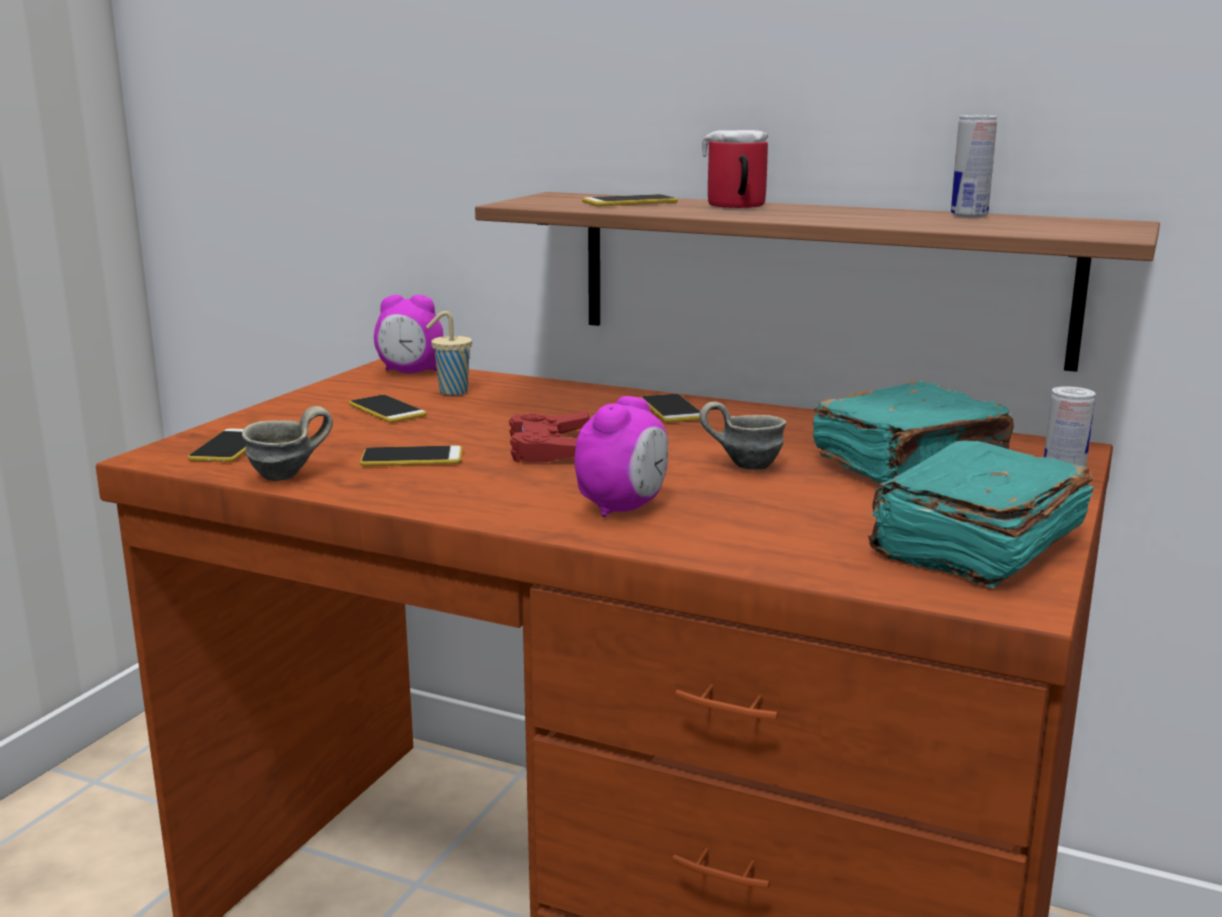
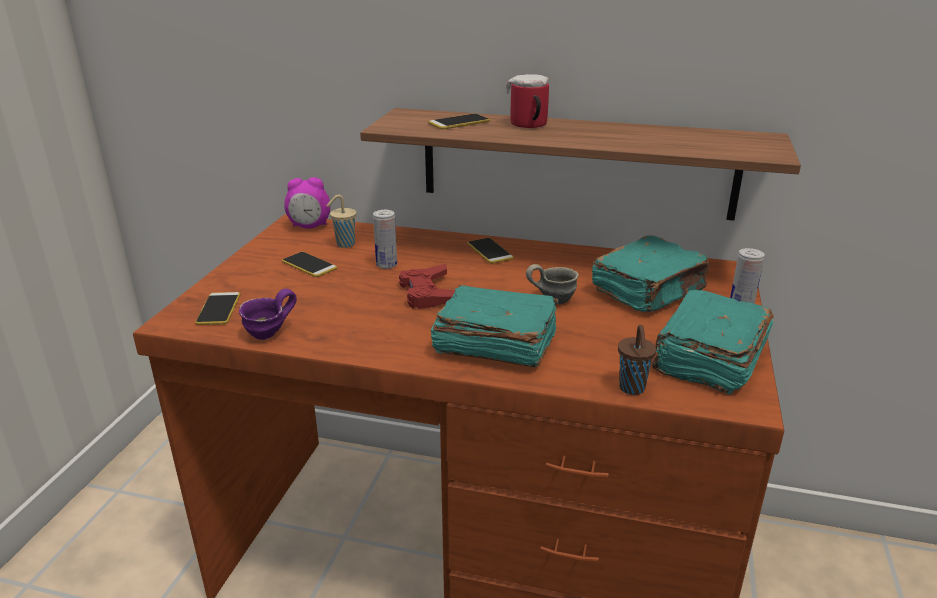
camera: 10 degrees left, 10 degrees up
(288, 477) = (270, 335): grey mug -> purple mug
(412, 458) = (344, 310): phone -> none
(623, 508) = (493, 344): alarm clock -> turquoise book
(825, 571) = (632, 389): none -> brown cup
(969, 215) = (676, 132): can -> can (386, 265)

